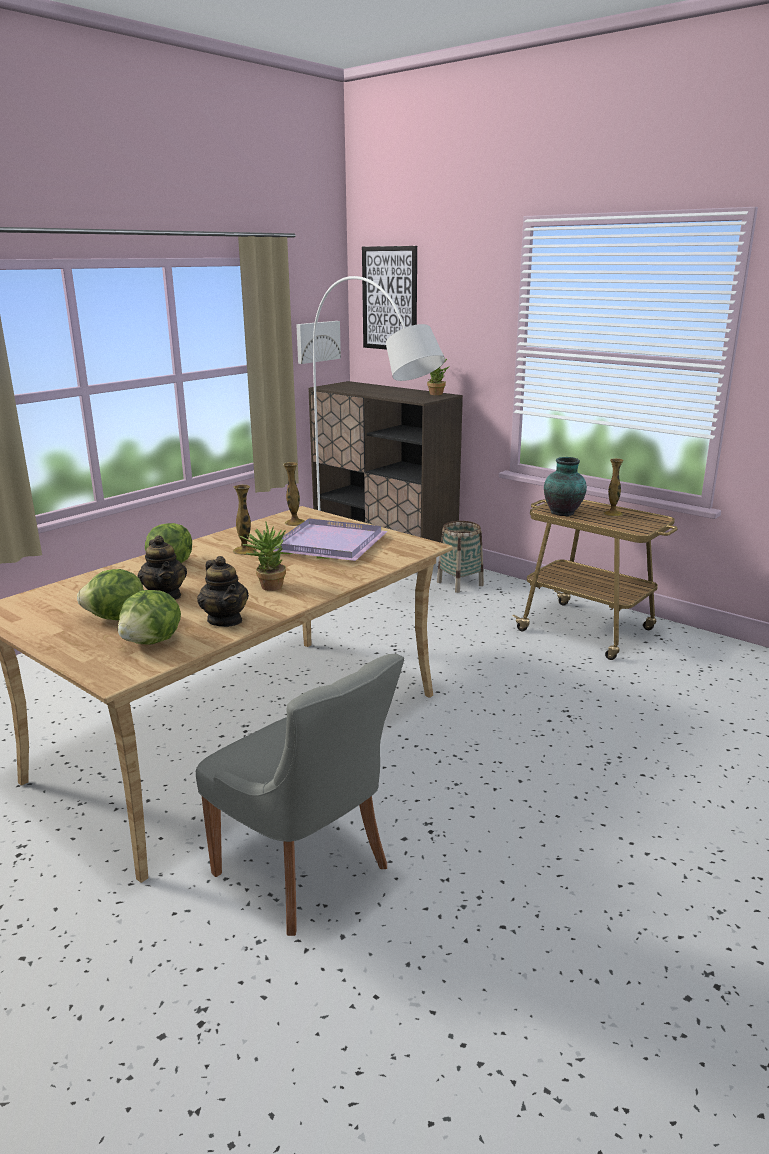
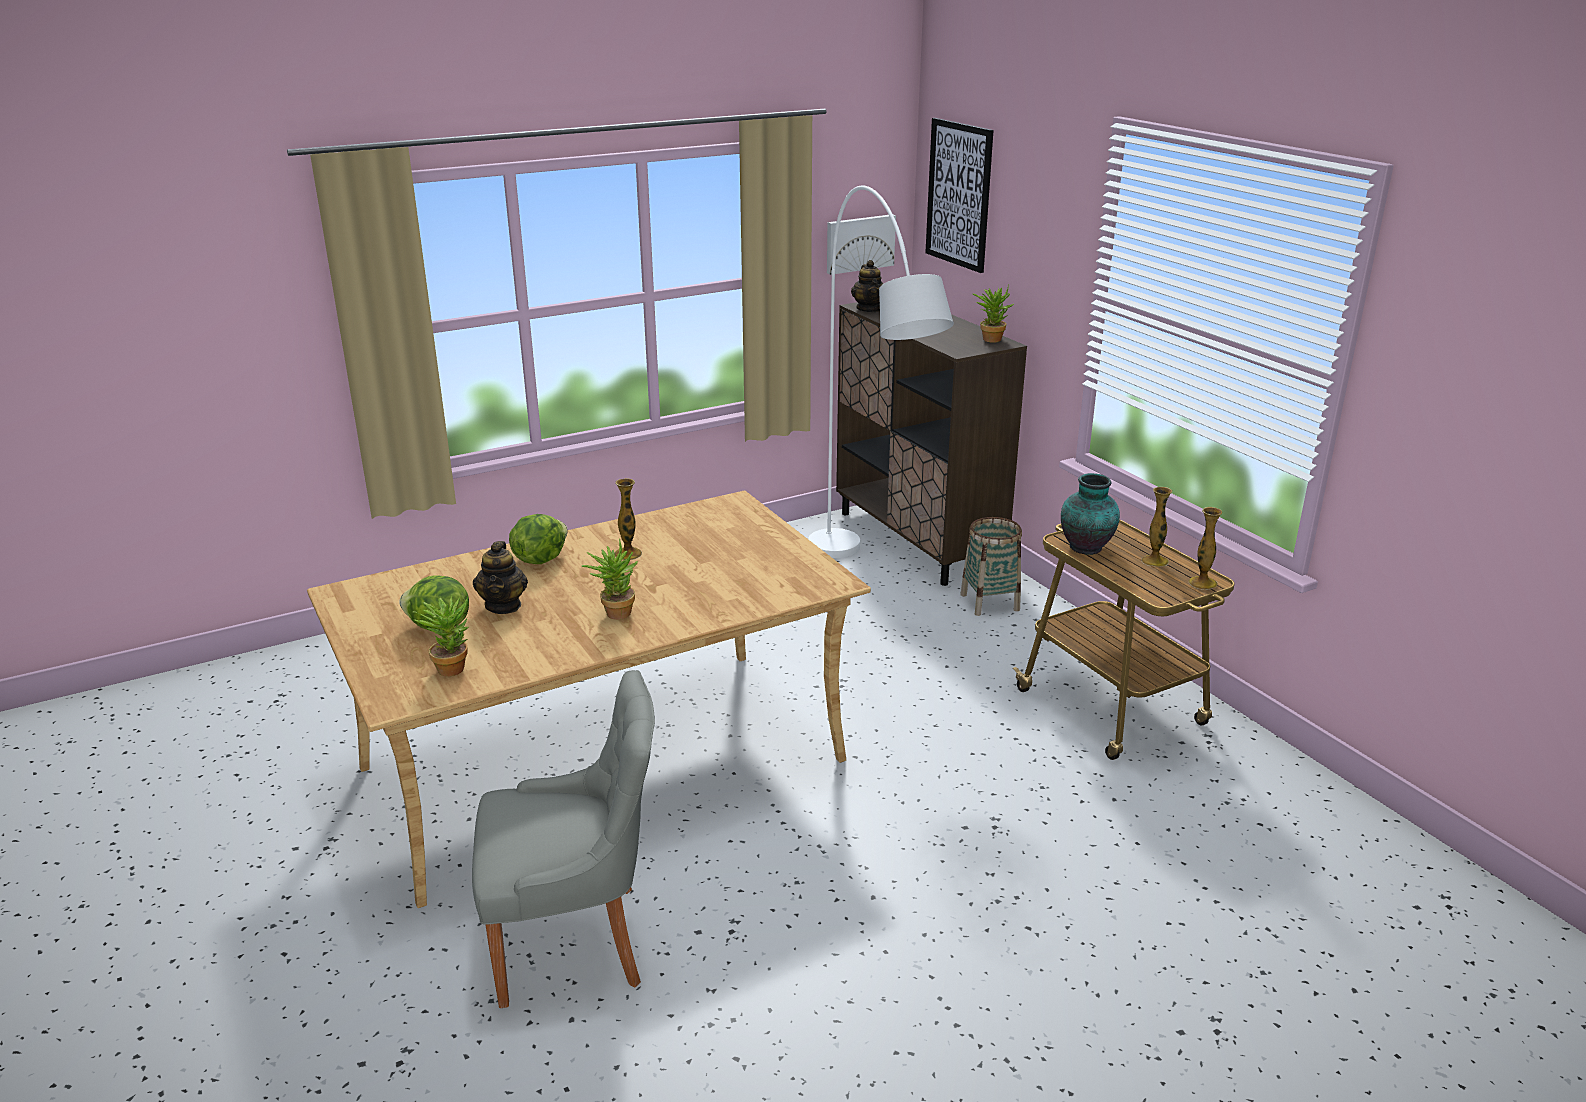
camera: 20 degrees right, 5 degrees up
(152, 642) = (452, 666): lettuce -> potted plant
(225, 620) = (539, 652): teapot -> teapot (869, 309)
(295, 522) = (715, 517): vase -> vase (1202, 583)
(306, 872) = (576, 942): grey chair -> grey chair turned 75 degrees counterclockwise
(331, 544) = (731, 559): purple tray -> none

